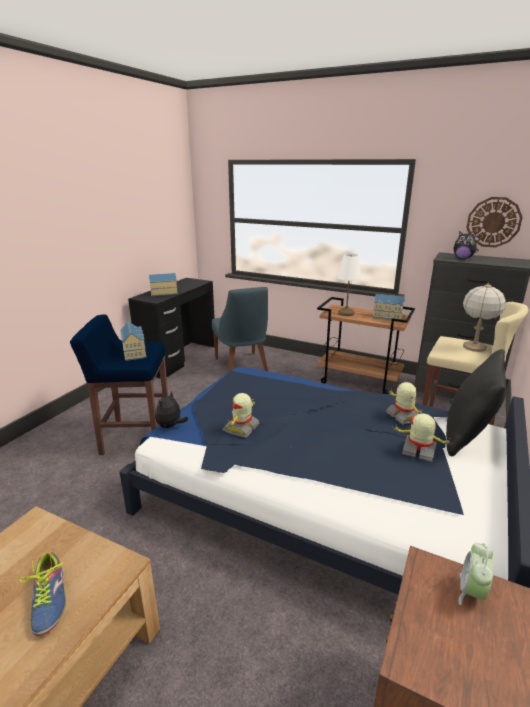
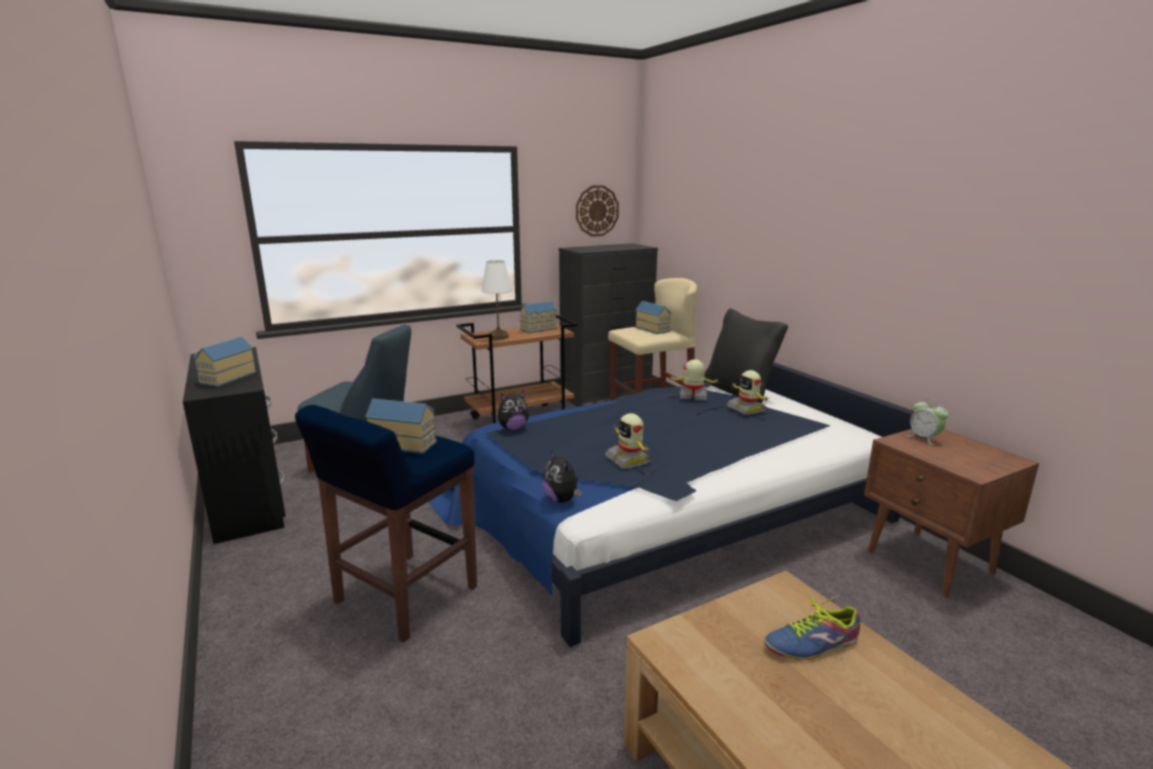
camera: 55 degrees left, 5 degrees down
(49, 599) = (812, 644): shoe -> shoe turned 150 degrees clockwise
(419, 451) = (747, 409): toy robot -> toy robot turned 90 degrees counterclockwise
(463, 258) = (594, 248): plush toy -> plush toy (513, 428)
(474, 347) = (653, 329): table lamp -> toy house

